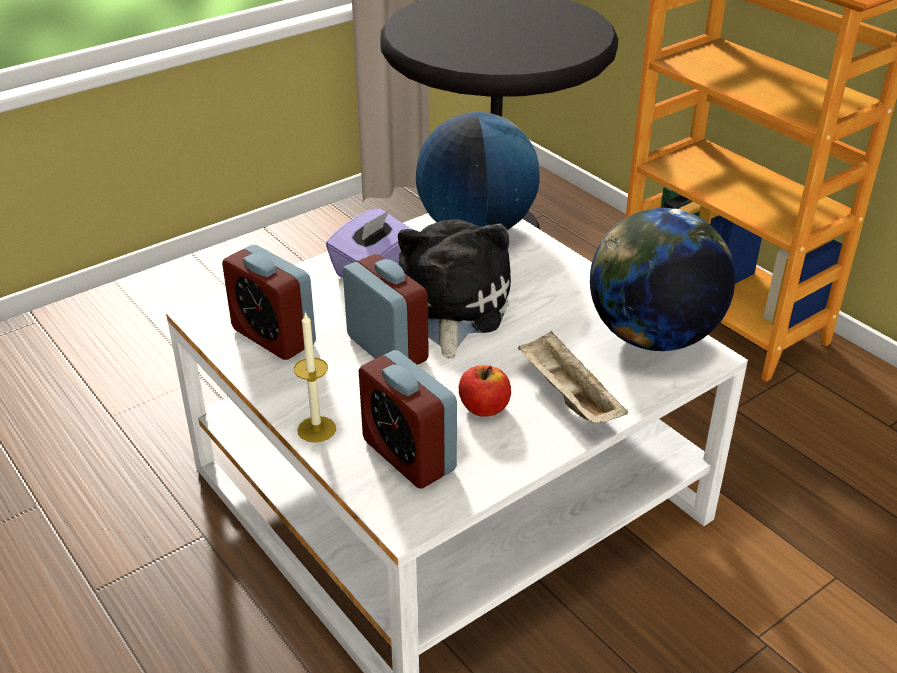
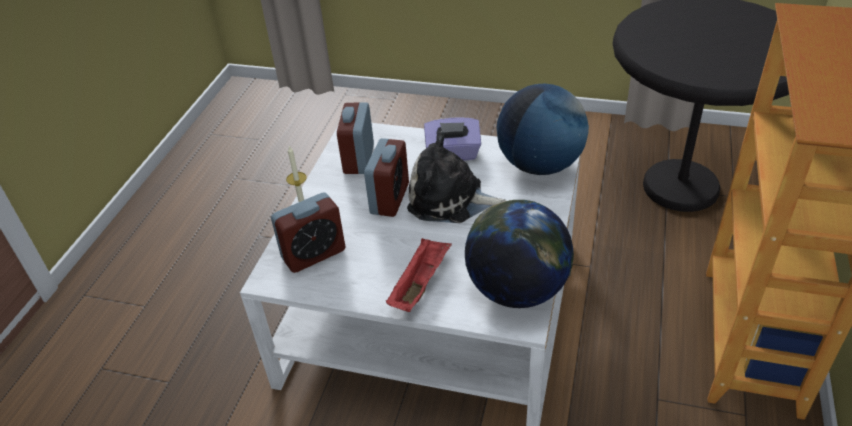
camera: 55 degrees right, 5 degrees up
(409, 455) = (313, 254): alarm clock -> alarm clock turned 135 degrees counterclockwise
(451, 309) = (450, 199): plush toy -> plush toy turned 135 degrees counterclockwise
(484, 408) = (377, 259): apple -> none
(567, 396) = (420, 284): beige tray -> red tray

